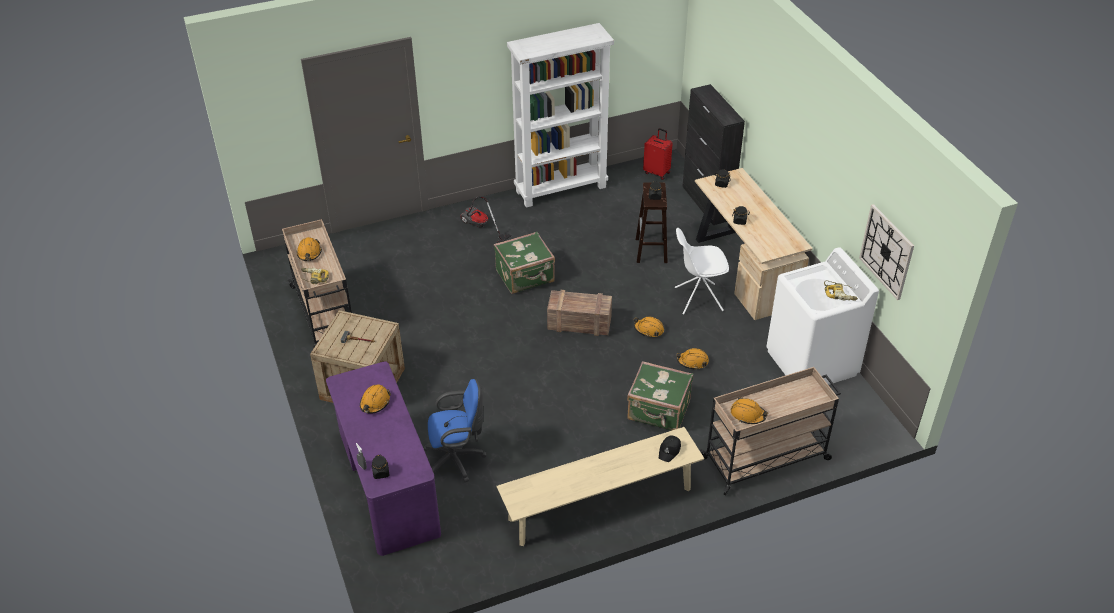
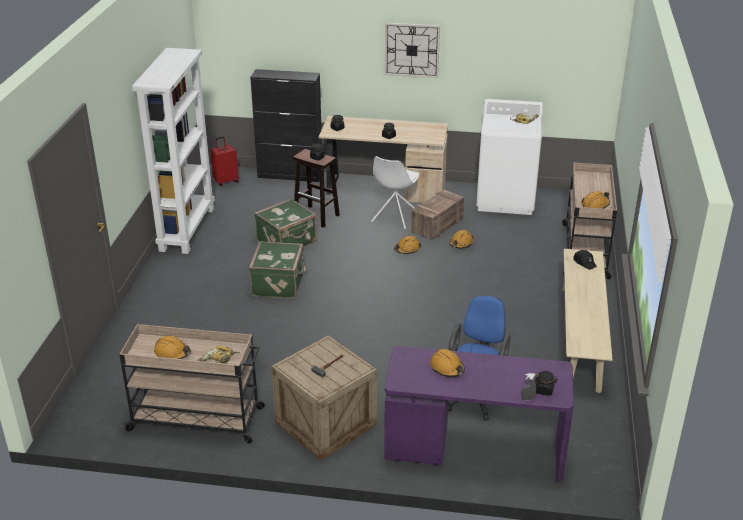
camera: 60 degrees left, 10 degrees down
(480, 227) = (183, 286): vacuum cleaner -> none
(580, 323) = (367, 277): crate -> crate (437, 225)
(659, 411) = (501, 276): green suitcase -> green suitcase (287, 241)
(886, 251) = (539, 68): wall clock -> wall clock (412, 50)

